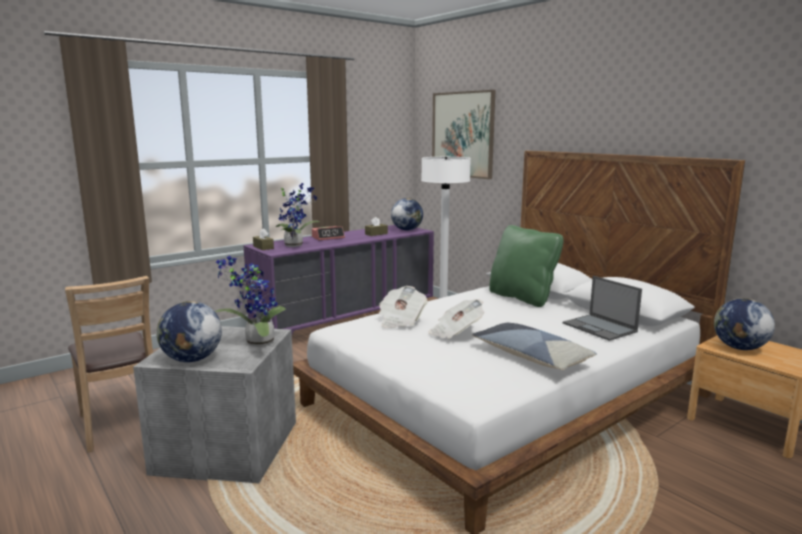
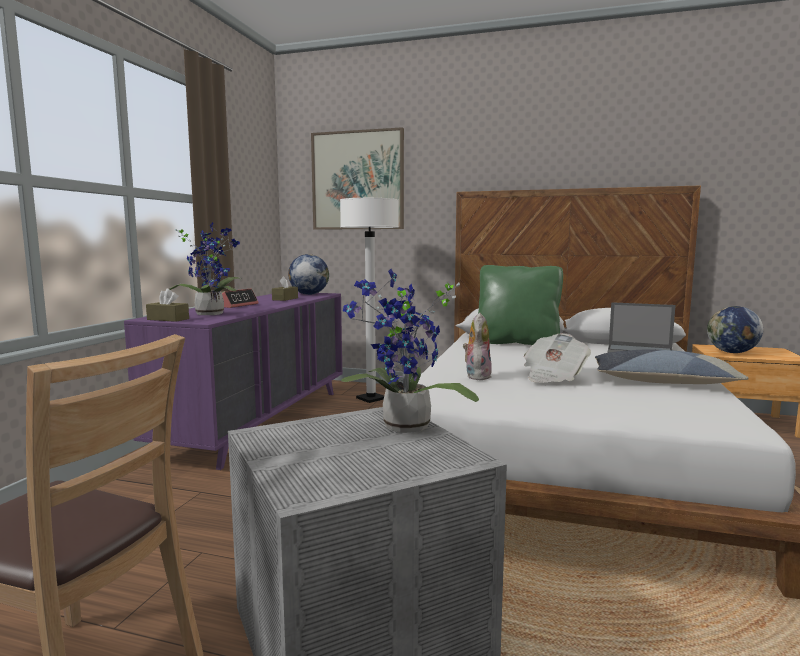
camera: 35 degrees left, 5 degrees down
(191, 359) = (365, 474): globe -> none
(400, 320) = (476, 376): newspaper -> plush toy

